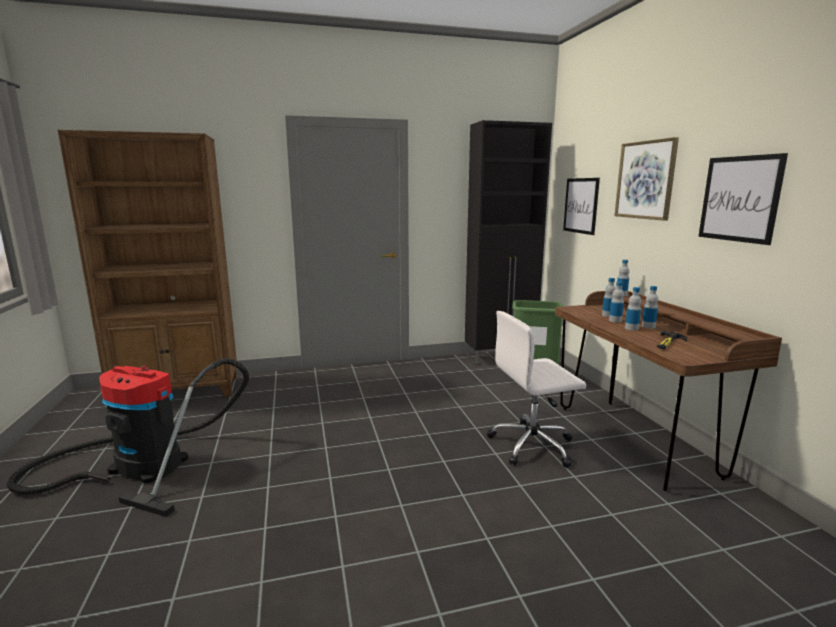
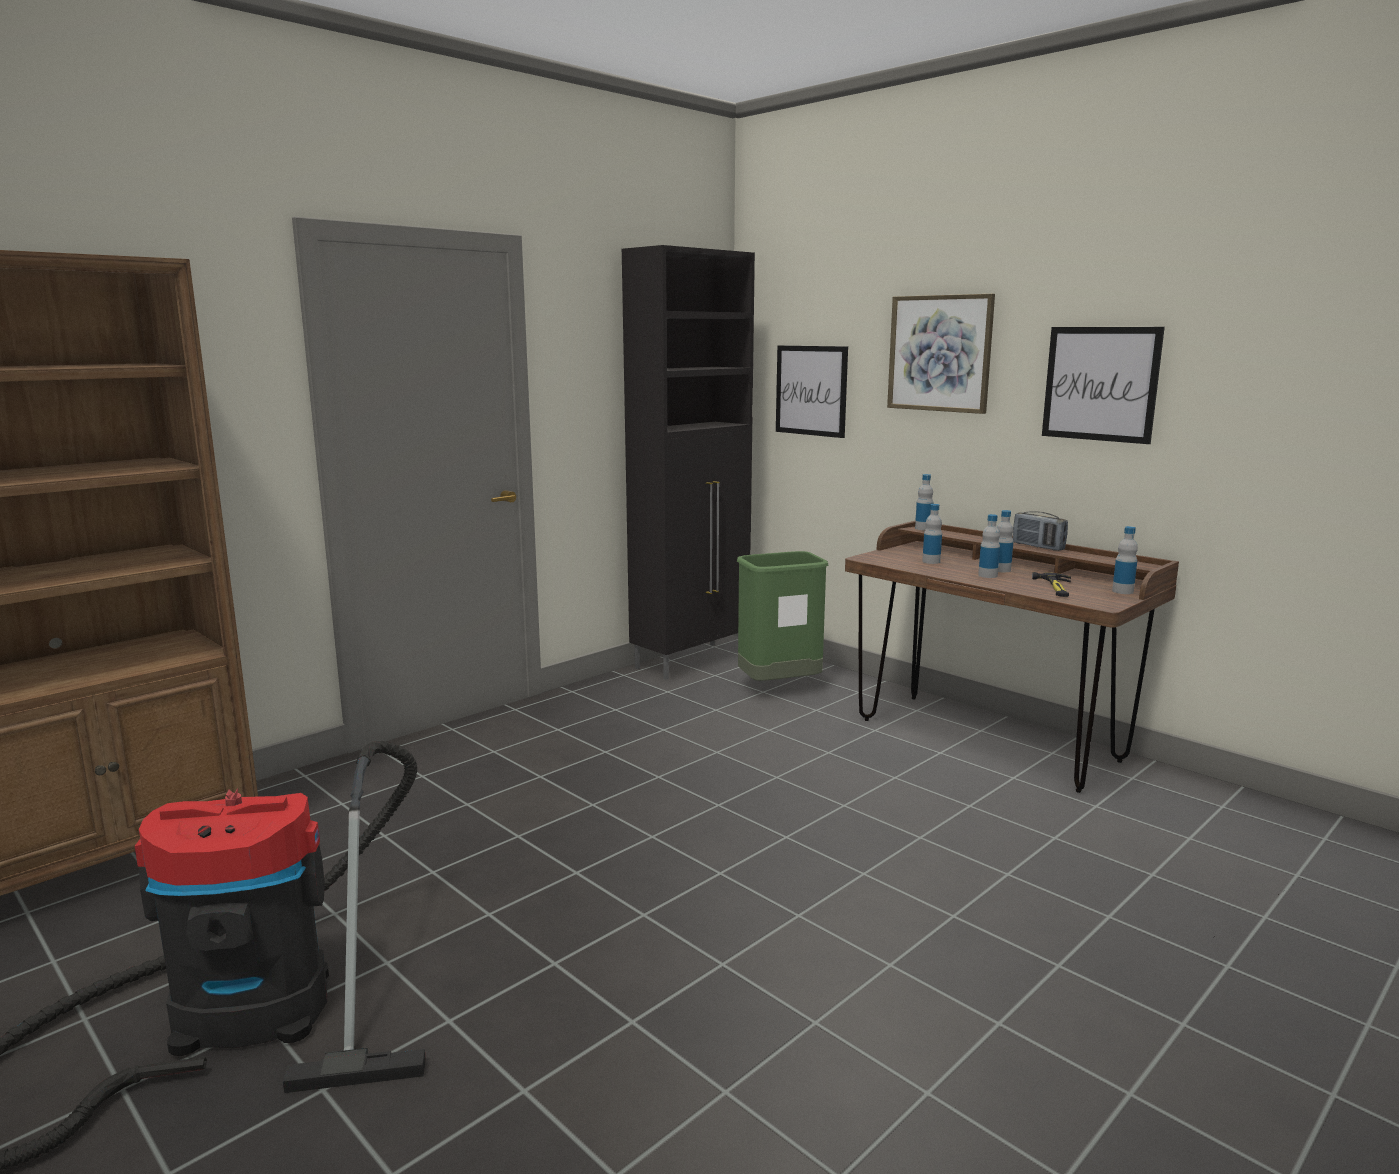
camera: 30 degrees left, 0 degrees up
(533, 445) = (879, 780): white office chair -> none
(615, 320) = (951, 567): bottle -> bottle (1122, 591)
(683, 314) = (1038, 546): none -> radio

